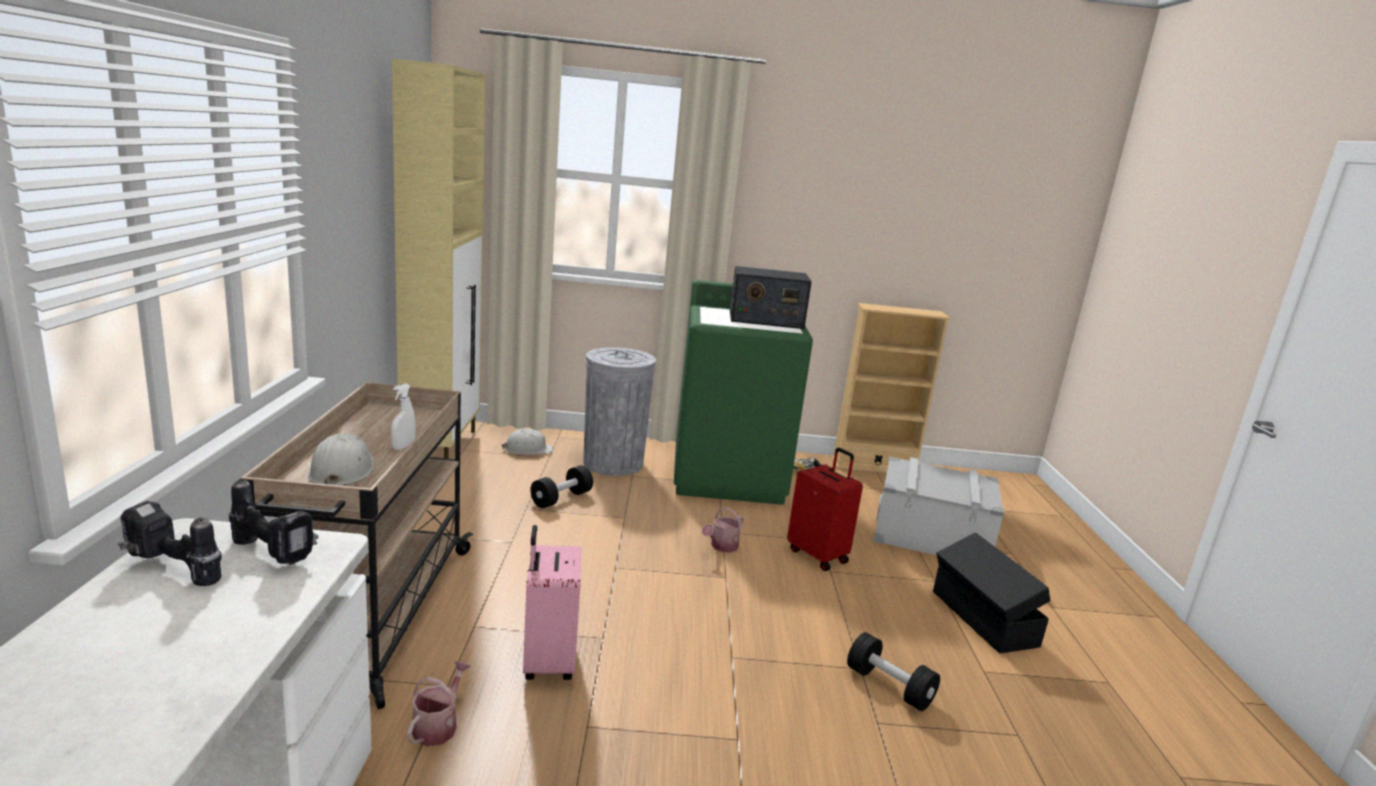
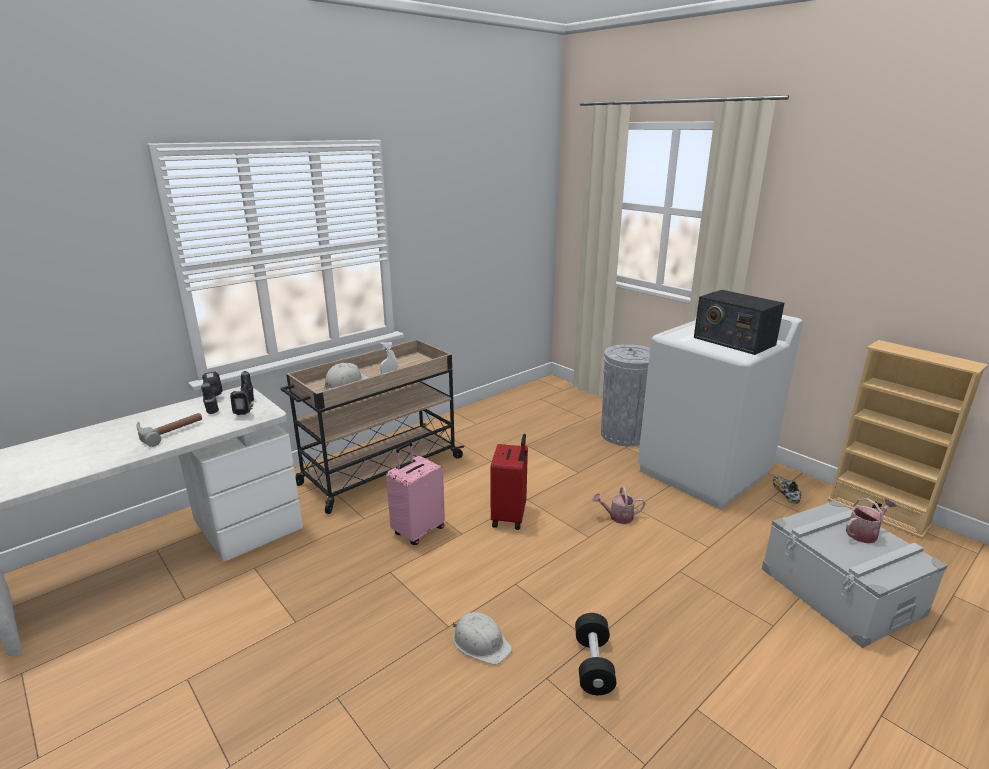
camera: 50 degrees right, 5 degrees up
(180, 644) = (169, 430): none -> hammer
(438, 725) = (336, 533): watering can -> watering can (864, 533)
(442, 446) = (531, 393): beige cabinet -> none
(527, 449) = (579, 409): white hard hat -> white hard hat (481, 642)
(561, 498) = (555, 446): black dumbbell -> none
(729, 476) = (704, 472): green washing machine -> white washing machine
(818, 555) = (688, 556): red suitcase -> red suitcase (510, 517)
(983, 619) = (771, 677): black storage box -> none

